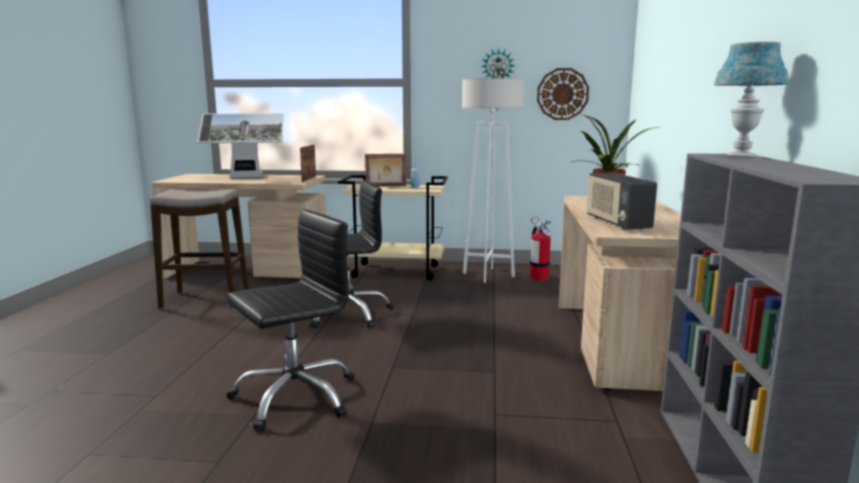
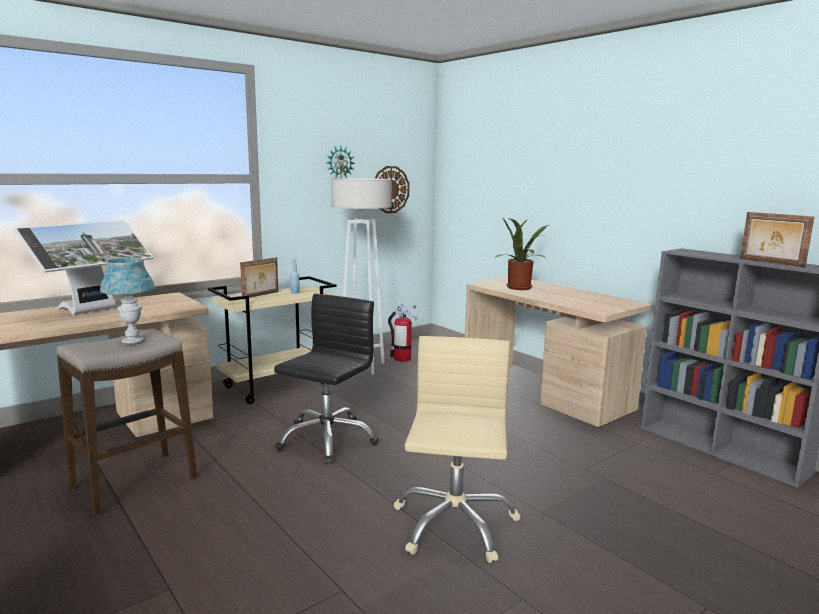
camera: 45 degrees left, 0 degrees up
(295, 396) = (454, 524): black office chair -> beige office chair
(308, 179) = (183, 300): picture frame -> picture frame (771, 262)
(616, 223) = (576, 302): radio -> none
(741, 156) = (697, 251): blue table lamp -> blue table lamp (133, 341)

